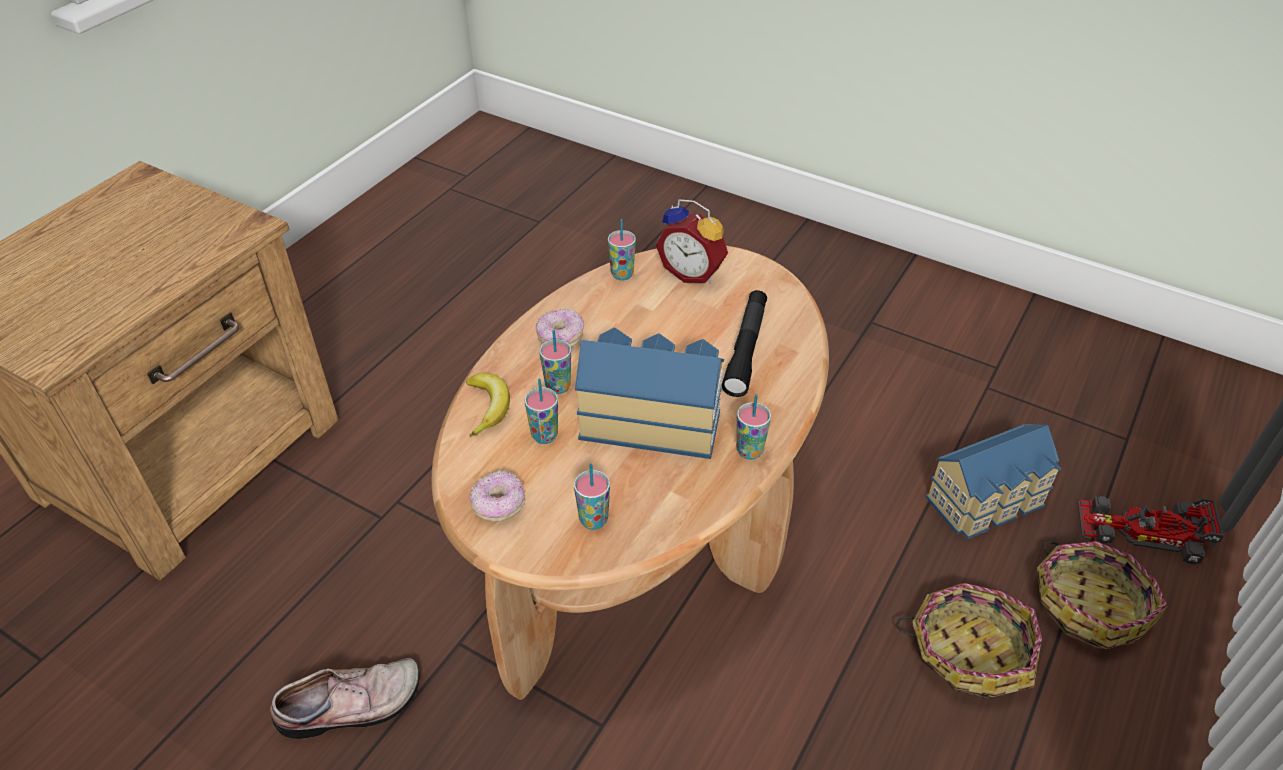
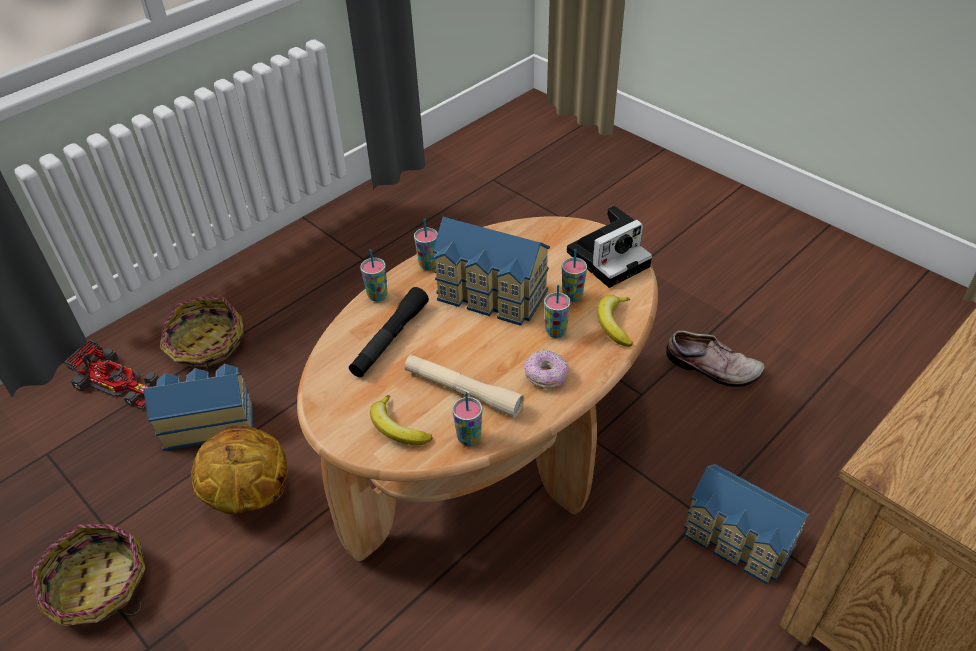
camera: 165 degrees left, 0 degrees up
(352, 707) = (712, 368): shoe -> shoe turned 150 degrees counterclockwise
(362, 483) = (737, 541): none -> toy house
(499, 505) = (609, 257): donut -> camera
(593, 520) = (548, 241): cup -> cup (377, 296)
(643, 311) = (462, 391): none -> beige flashlight
(693, 272) = (397, 428): alarm clock -> banana
(879, 437) = (249, 495): none -> basketball
(969, 651) = (305, 334): basket -> basket (99, 587)

